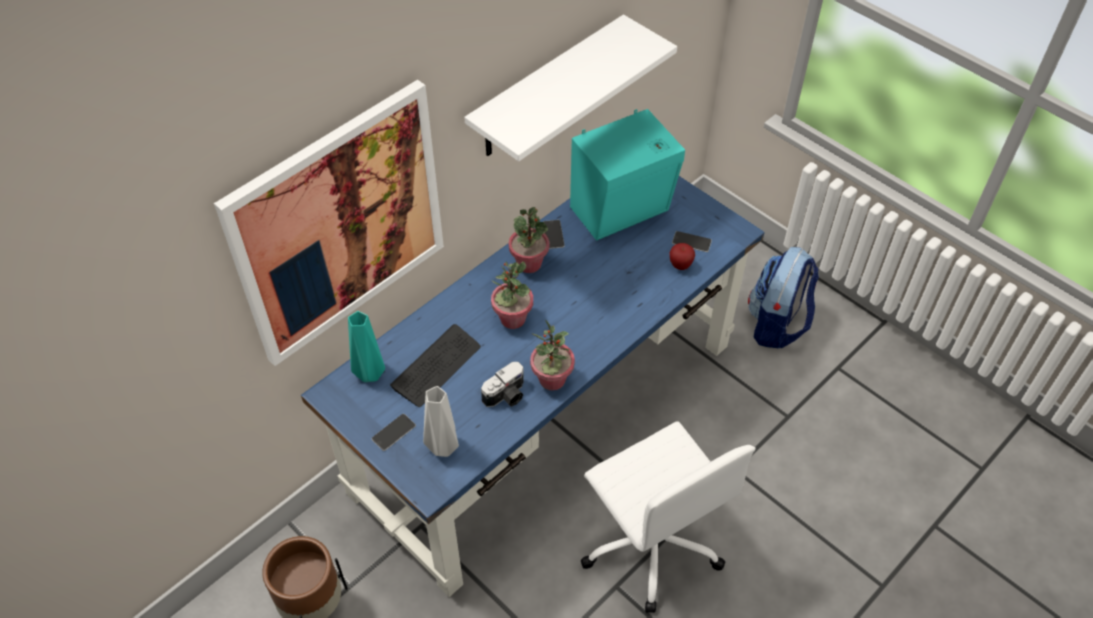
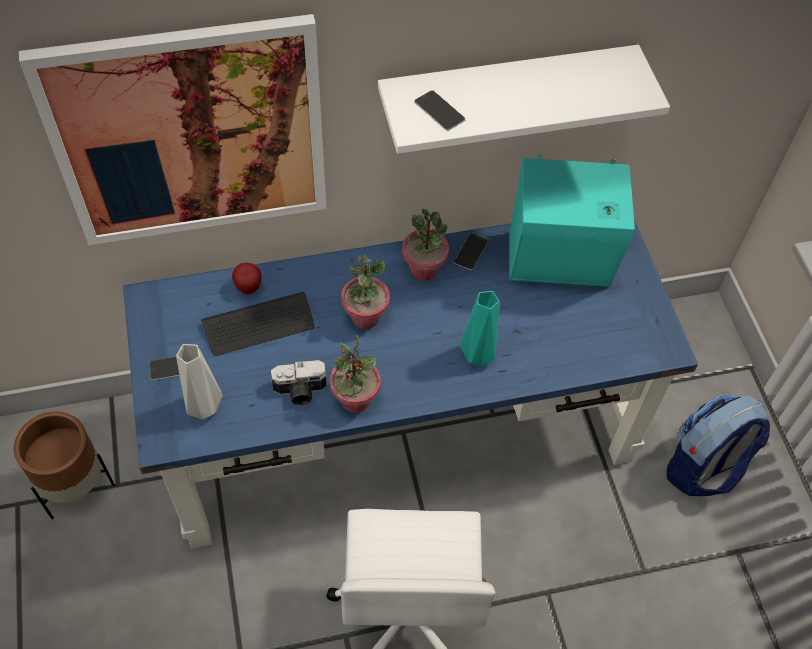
camera: 30 degrees right, 5 degrees up
(371, 373) = (197, 298): turquoise vase -> turquoise vase (479, 356)
(680, 265) = (576, 352): apple -> apple (248, 288)
(691, 242) = (608, 333): phone -> phone (439, 110)

